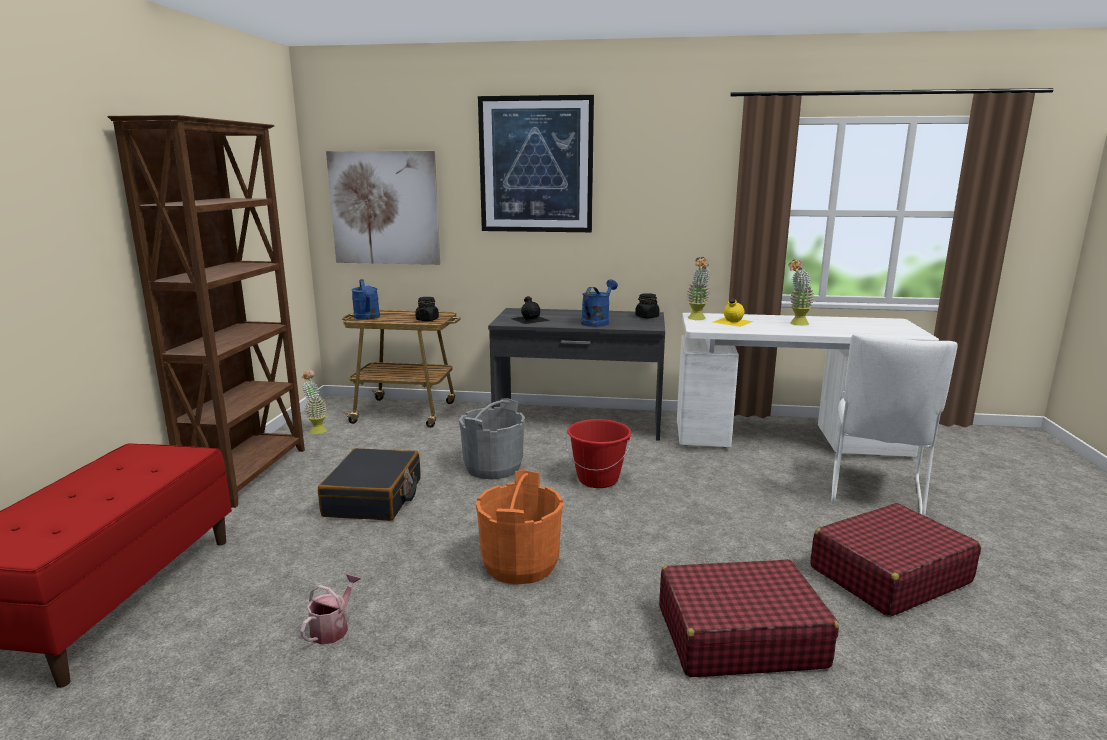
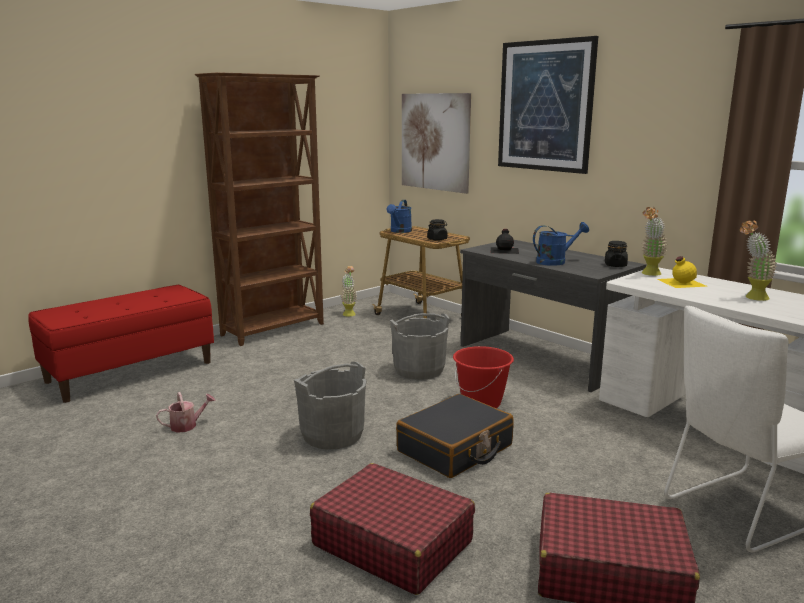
camera: 40 degrees right, 0 degrees up
(374, 498) = (315, 365): black suitcase -> black suitcase (455, 449)
(520, 564) = (332, 435): orange bucket -> grey bucket

